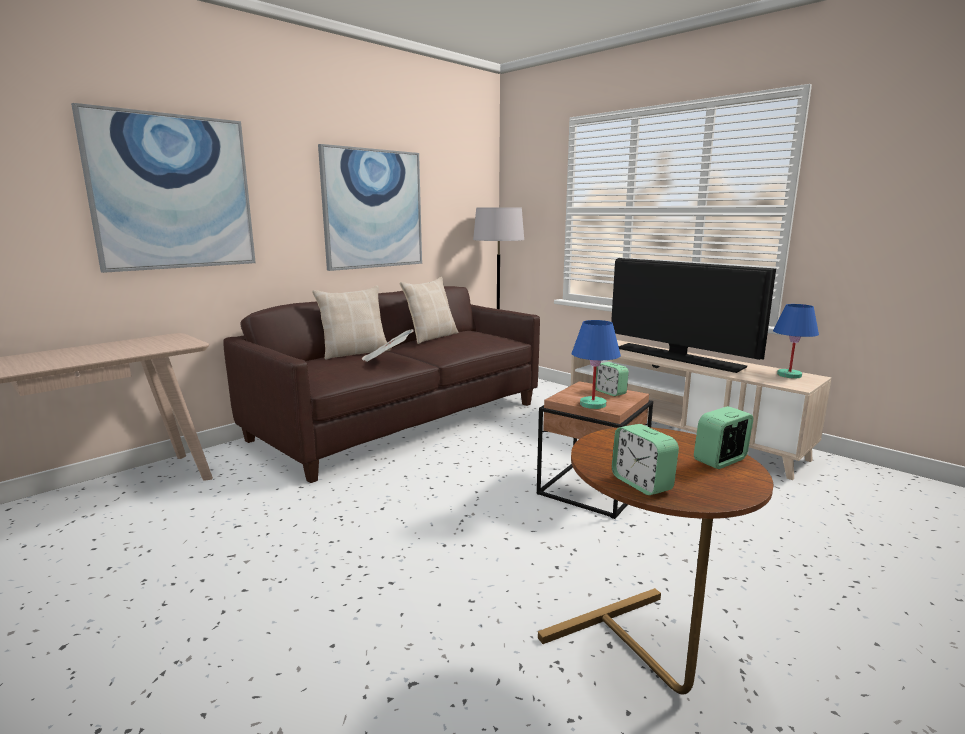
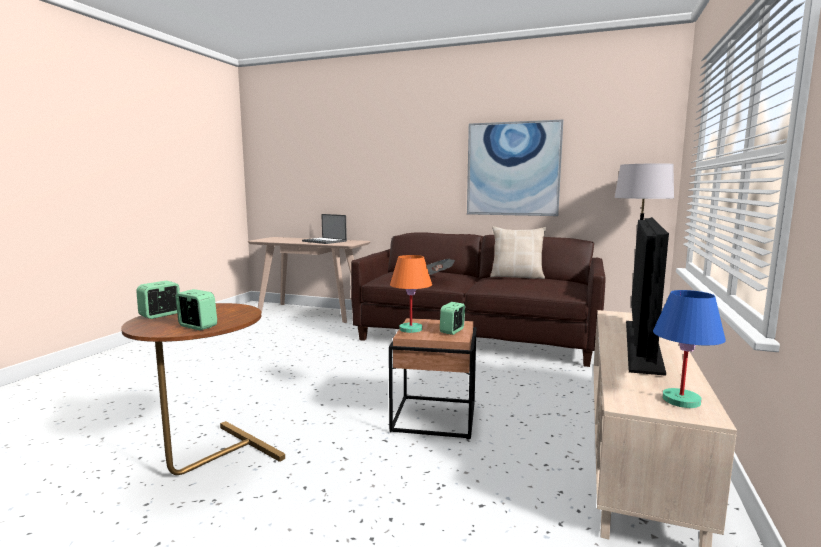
camera: 65 degrees right, 5 degrees down
(109, 350) = (325, 241): none -> laptop
(173, 192) = (377, 162): picture -> none
(354, 353) = (442, 272): beige pillow -> none
(593, 404) = (411, 329): blue table lamp -> orange table lamp

